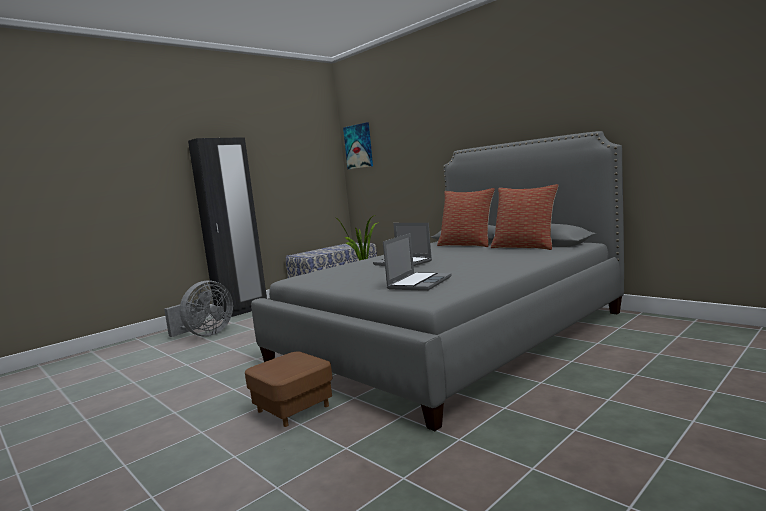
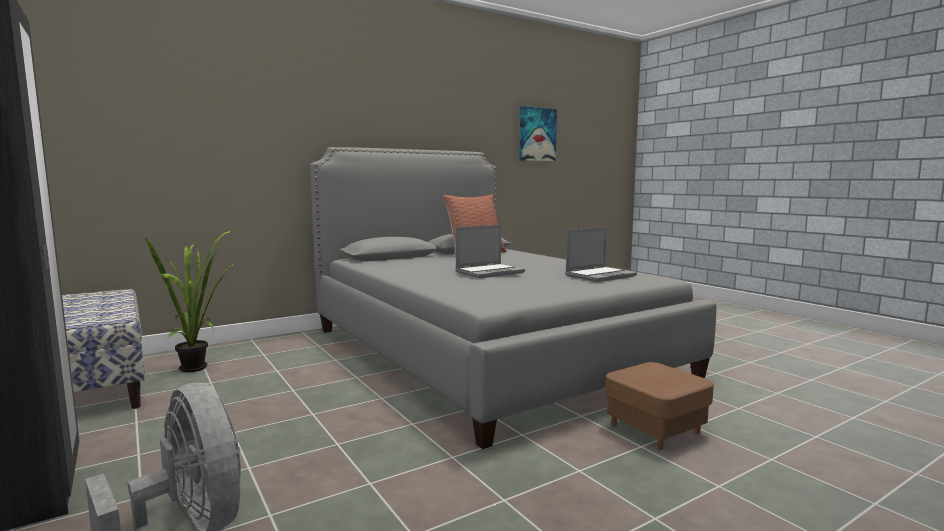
camera: 80 degrees left, 0 degrees up
(358, 146) = (83, 105): picture -> picture (537, 134)
(419, 283) = (600, 276): laptop -> laptop turned 105 degrees clockwise
(467, 245) = (413, 258): pillow -> none

